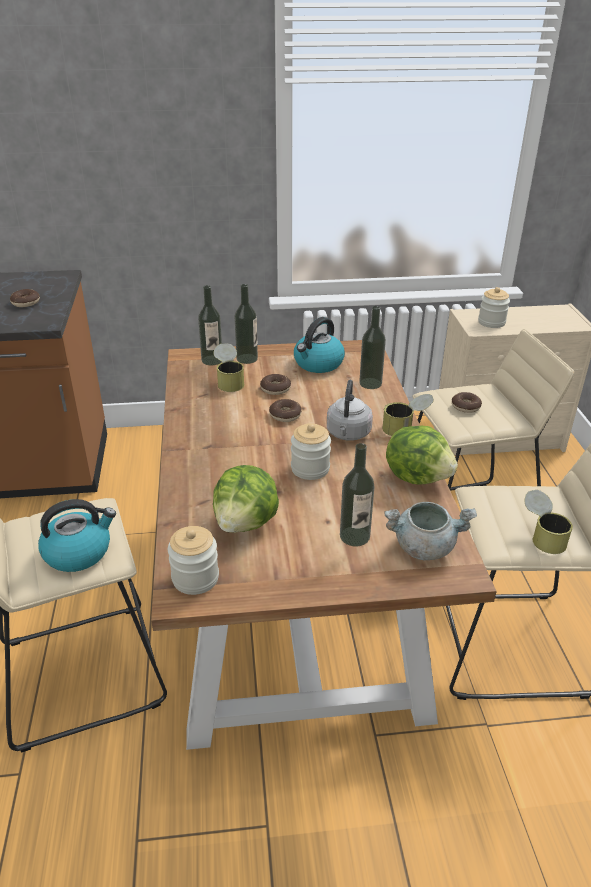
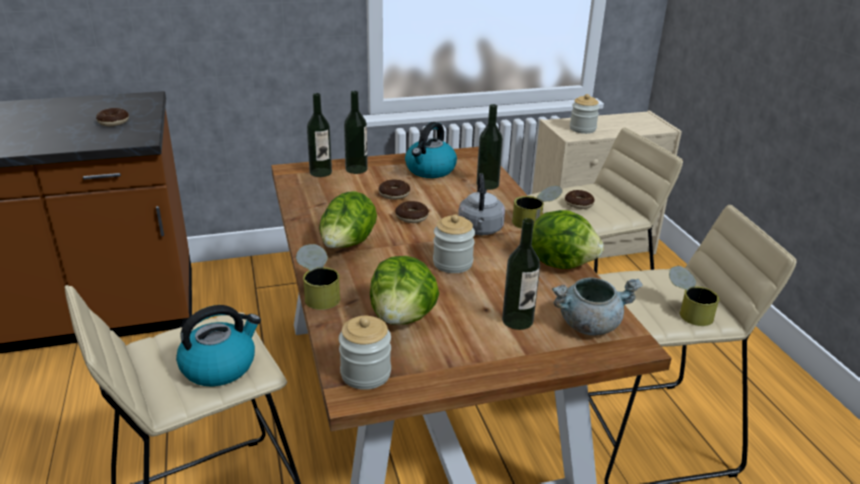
camera: 10 degrees left, 5 degrees down
(215, 442) = (347, 246): none -> lettuce
(229, 381) = (344, 190): can -> can (319, 293)

